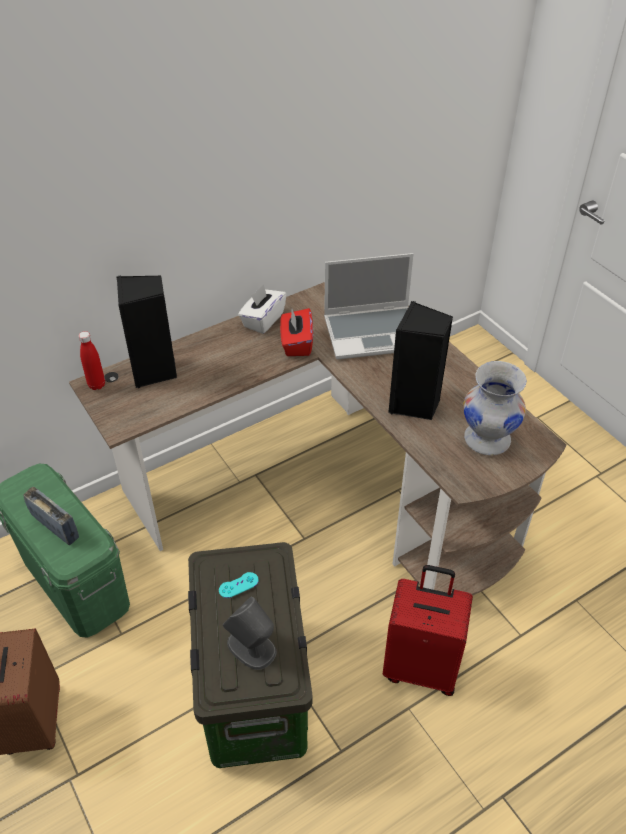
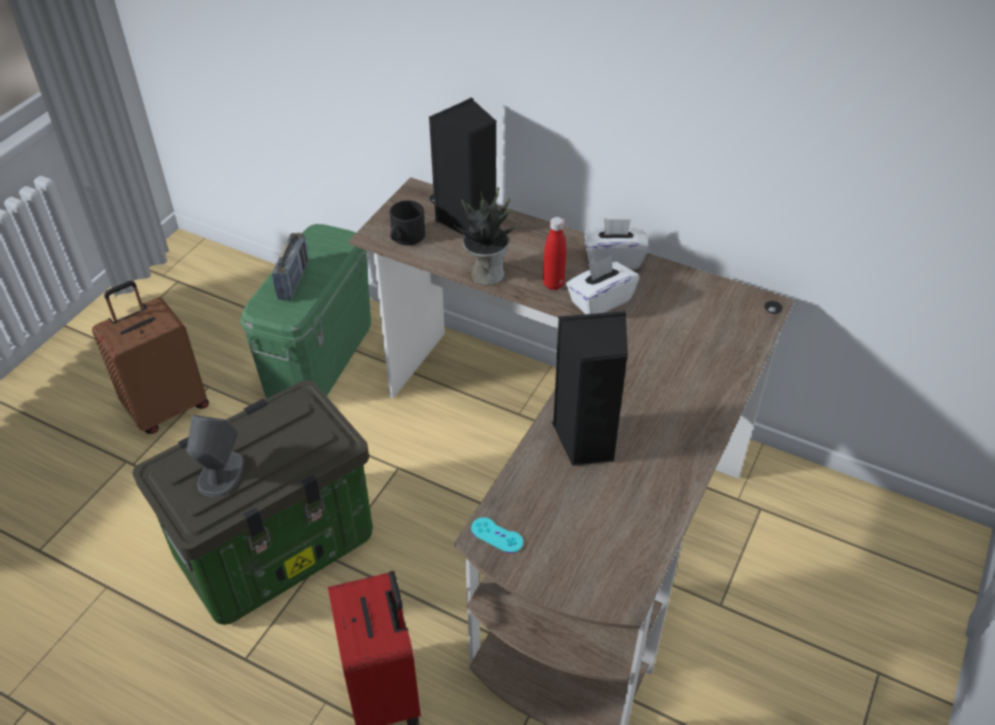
camera: 60 degrees right, 0 degrees up
(97, 385) = (418, 194): red bottle -> red bottle (553, 284)
(139, 411) = (405, 237): none -> black mug
(219, 385) = (486, 273): none -> potted plant
(238, 585) = (288, 430): turquoise game controller -> turquoise game controller (497, 535)
(296, 344) = (600, 301): red tissue box -> white tissue box
(373, 333) = (679, 356): laptop -> none
(487, 440) = (581, 535): white vase -> none

